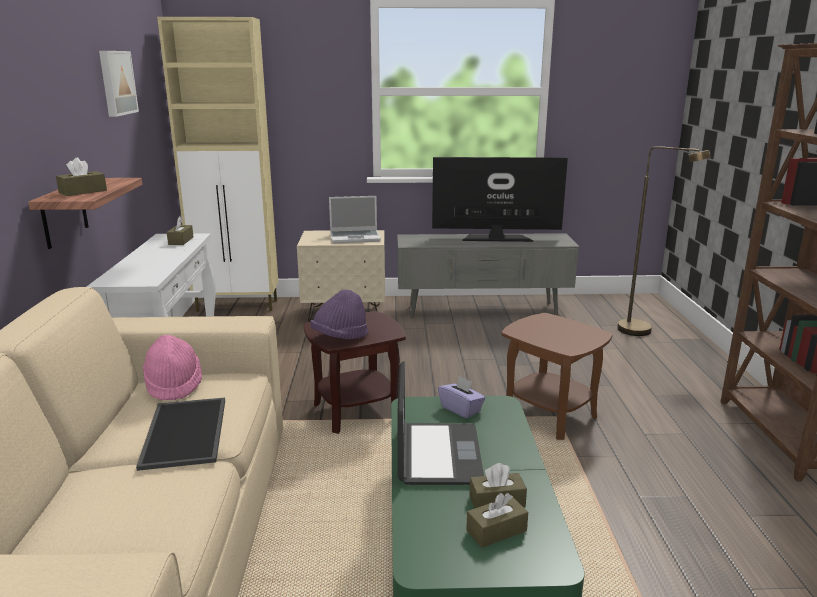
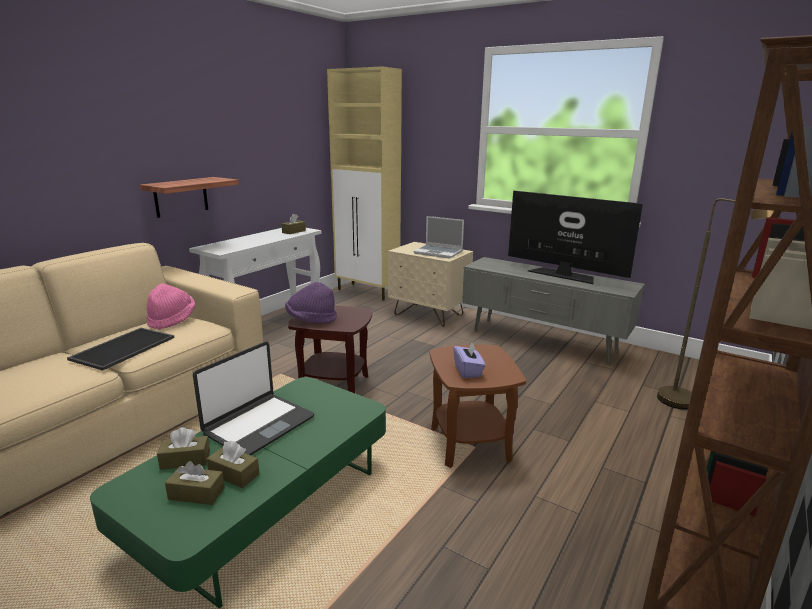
camera: 35 degrees right, 0 degrees up
(83, 192) = (179, 183): brown tissue box -> brown tissue box (185, 460)
(116, 83) = (266, 114): picture -> none
(461, 409) = (331, 400): purple tissue box -> purple tissue box (468, 371)

